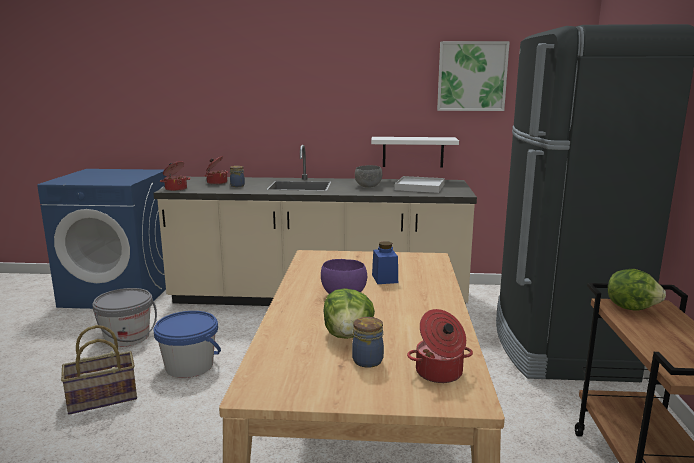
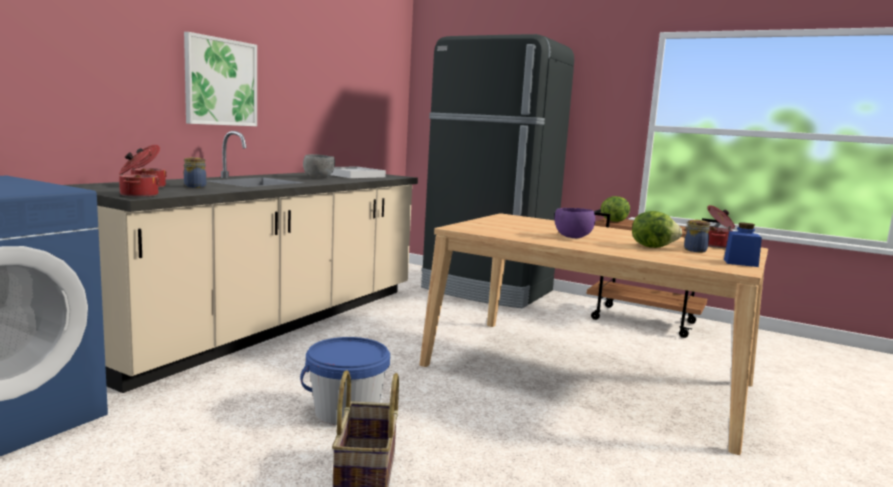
camera: 65 degrees left, 5 degrees down
(127, 337) = (191, 439): grey bucket -> none
(384, 279) = (544, 227): blue jar -> blue jar (740, 263)
(413, 152) = (309, 142): white shelf -> none
(472, 76) = (348, 67): picture -> picture (221, 82)

